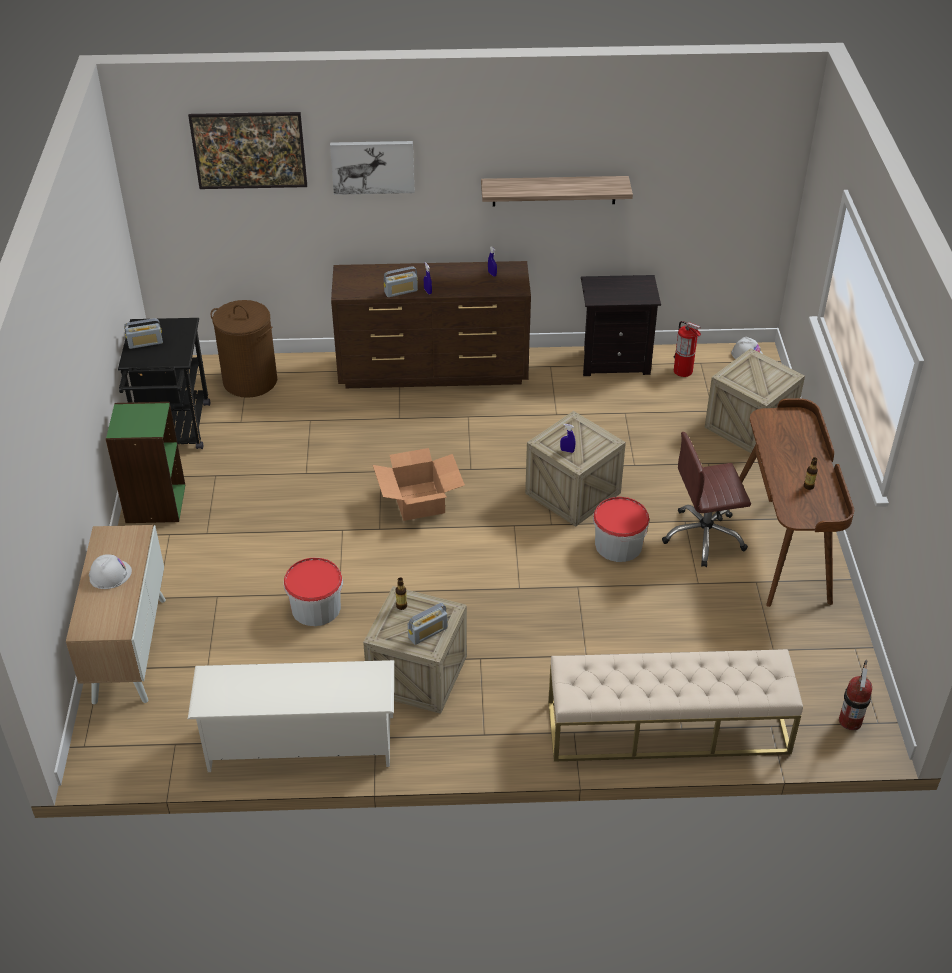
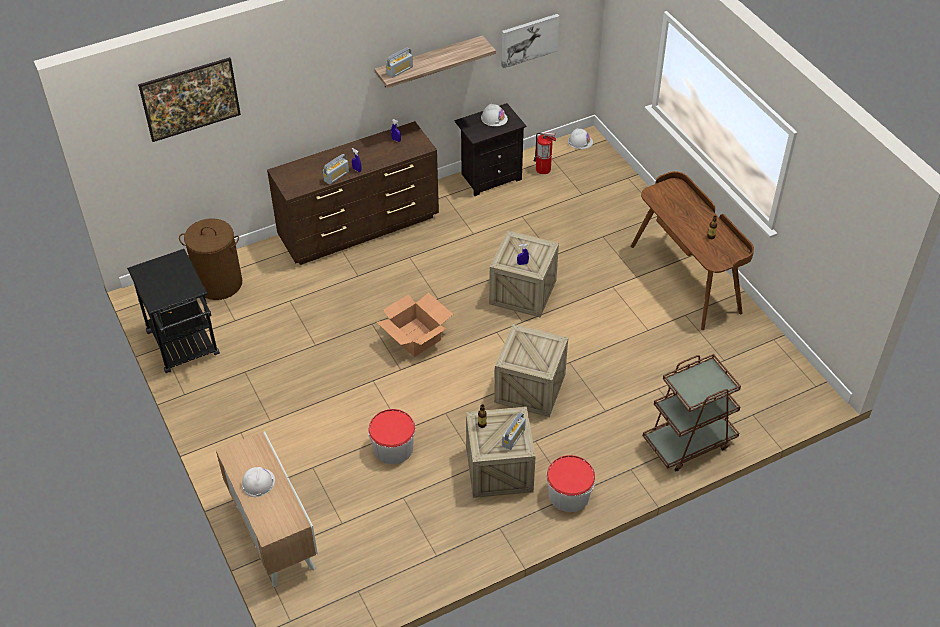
camera: 25 degrees left, 5 degrees up
(145, 343) = (156, 284): radio -> radio (400, 70)
(155, 503) = (211, 412): green bookcase -> none
(300, 744) = (449, 553): white shoe rack -> none
(372, 166) = (290, 83): picture -> picture (529, 40)
(618, 545) = (578, 321): bucket -> bucket (569, 495)
(628, 286) = (494, 118): none -> white hard hat
(667, 728) = (688, 442): beige bench -> brown cart
(704, 537) = (632, 294): brown office chair -> none
(749, 426) = (614, 198): crate -> crate (530, 388)
(850, 721) = (798, 391): fire extinguisher -> none

